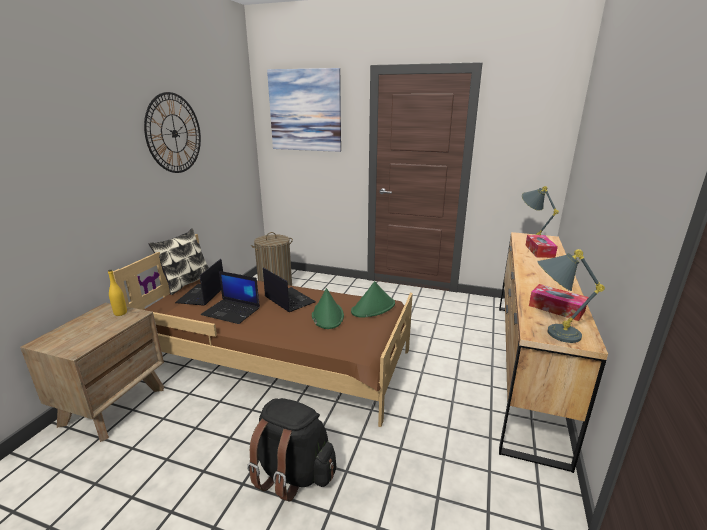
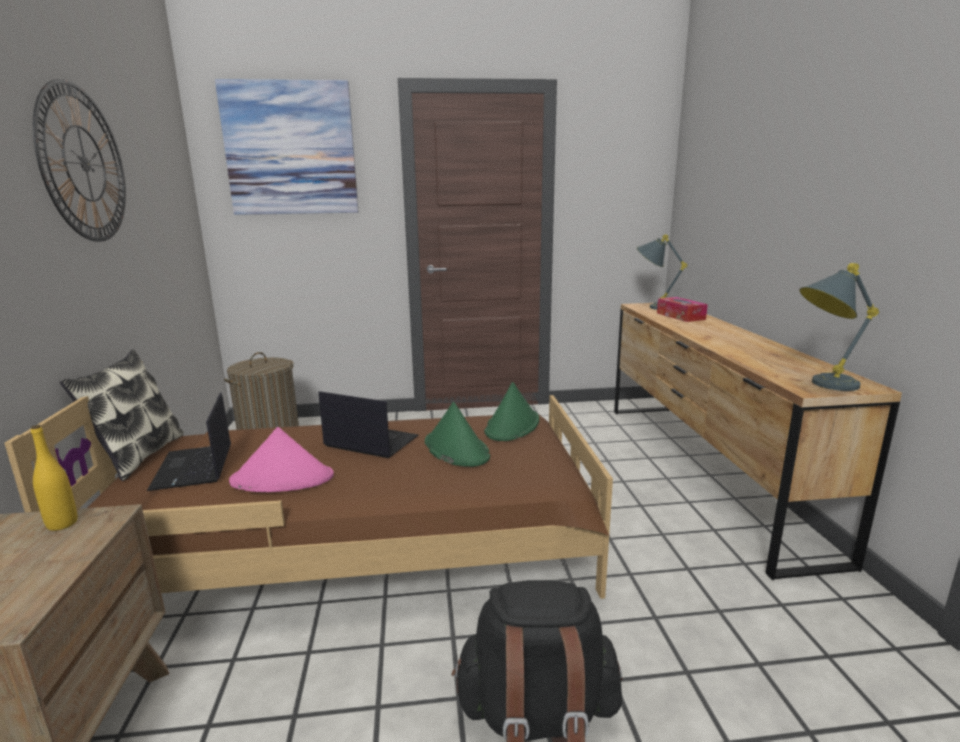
camera: 25 degrees left, 5 degrees down
(232, 311) = (283, 479): laptop -> pink hat
(556, 308) = (786, 363): tissue box -> none

